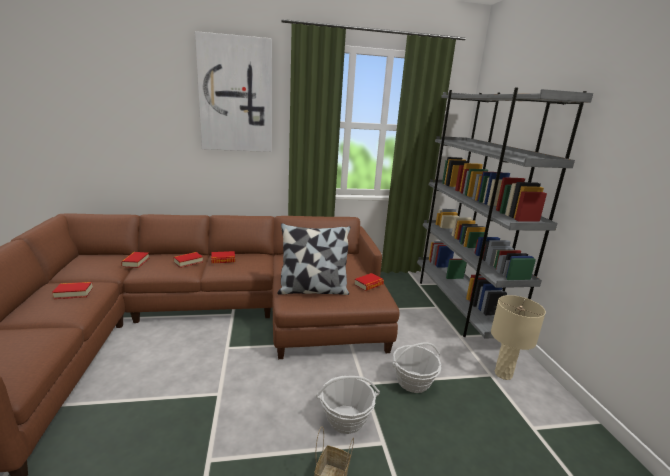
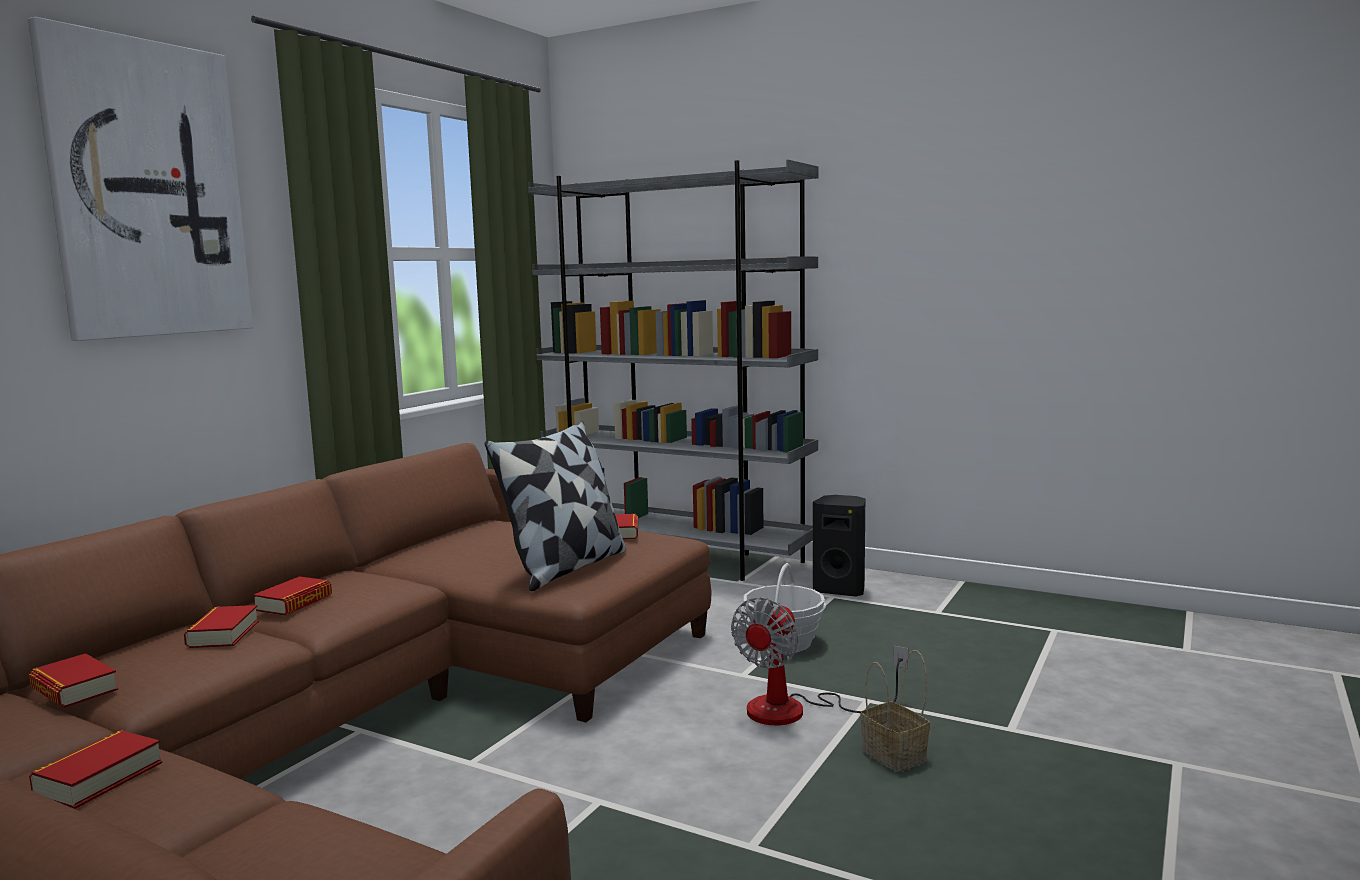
camera: 50 degrees left, 10 degrees down
(345, 419) = (796, 710): basket -> fan
(503, 374) = (841, 590): beige table lamp -> black speaker

